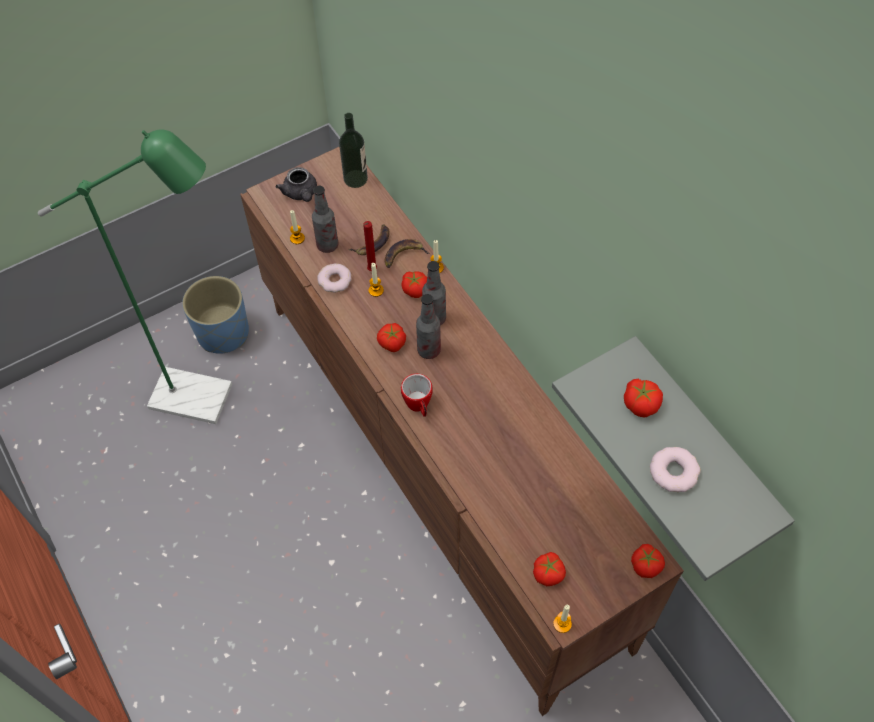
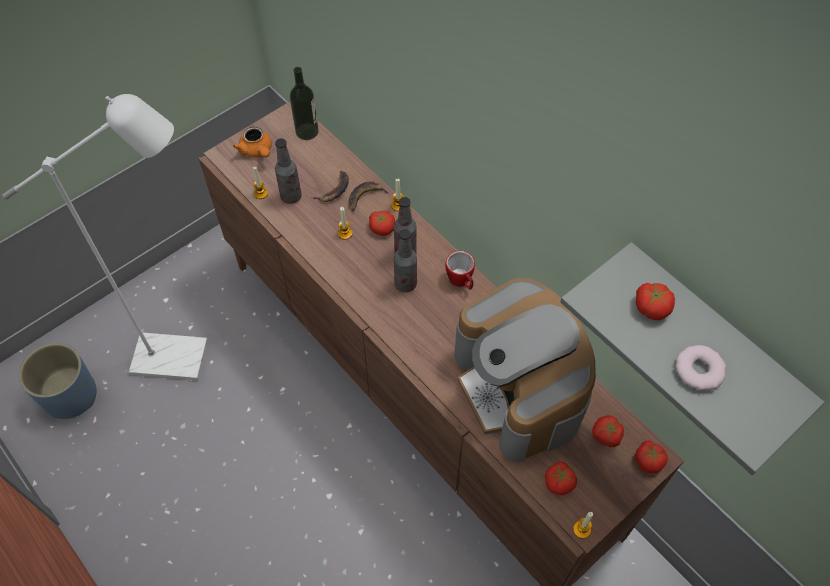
camera: 10 degrees left, 0 degrees up
(205, 399) = (184, 358): green floor lamp -> white floor lamp
(223, 333) = (192, 293): blue planter -> blue planter (71, 395)
(301, 194) = (257, 151): grey teapot -> orange teapot
(335, 280) = (304, 229): donut -> none
(371, 271) = (337, 215): red candle -> none
(392, 343) = (369, 281): tomato -> tomato (606, 435)
(419, 406) = (406, 338): mug -> mug (461, 281)
(526, 474) = (520, 389): none -> coffee machine

